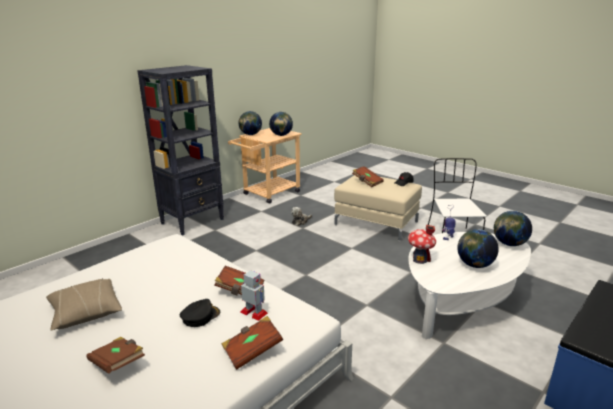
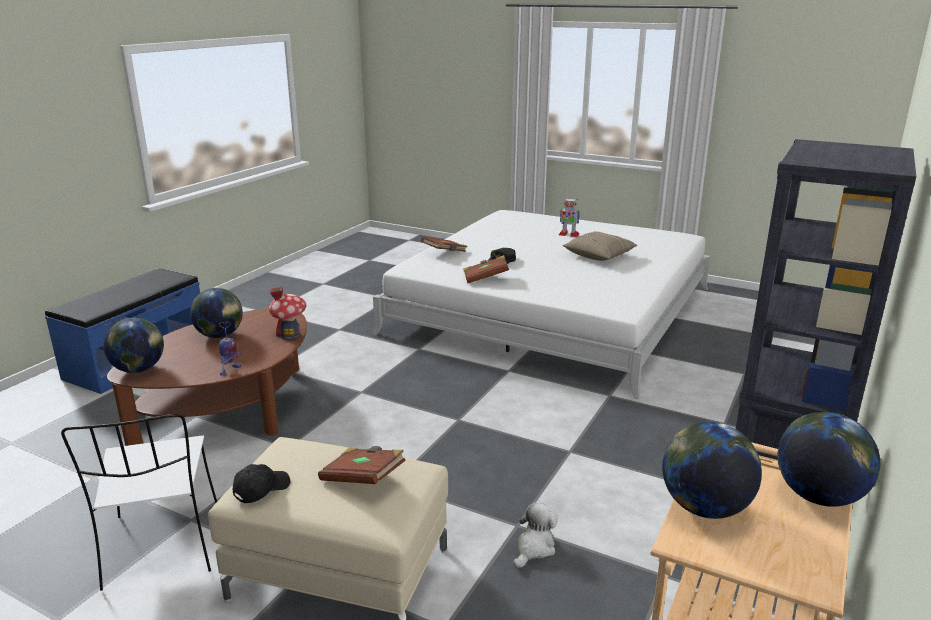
camera: 165 degrees right, 0 degrees up
(118, 363) = (529, 240): brown book -> none
(254, 313) = (459, 268): toy robot -> toy robot (568, 234)
(461, 303) = (230, 410): white coffee table -> brown coffee table

